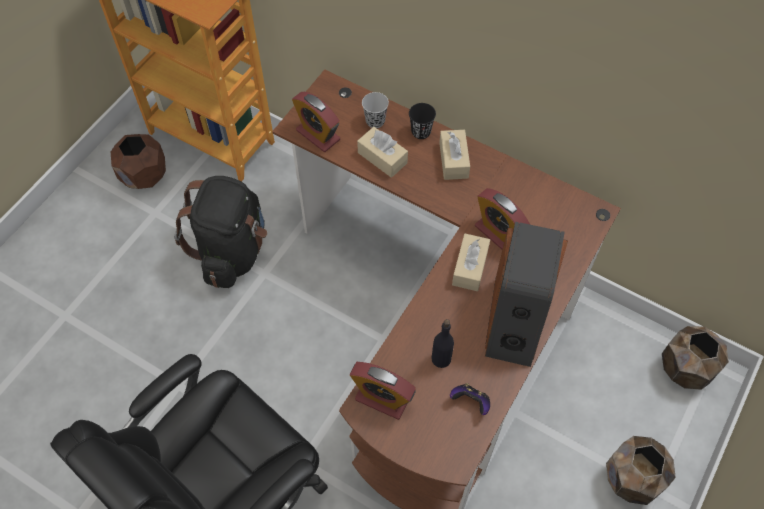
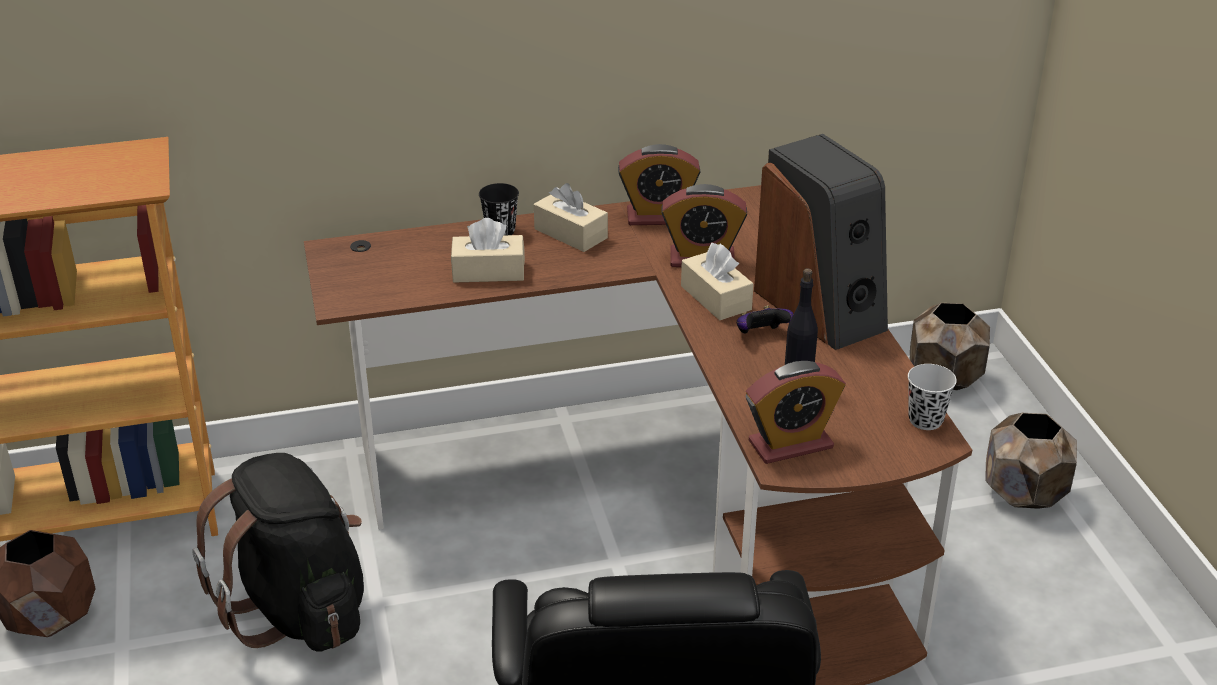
camera: 45 degrees left, 25 degrees down
(318, 135) = (381, 293): alarm clock -> alarm clock (658, 217)
(375, 121) = (434, 249): black cup -> black cup (925, 420)
(470, 402) = (877, 390): game controller -> game controller (761, 335)

